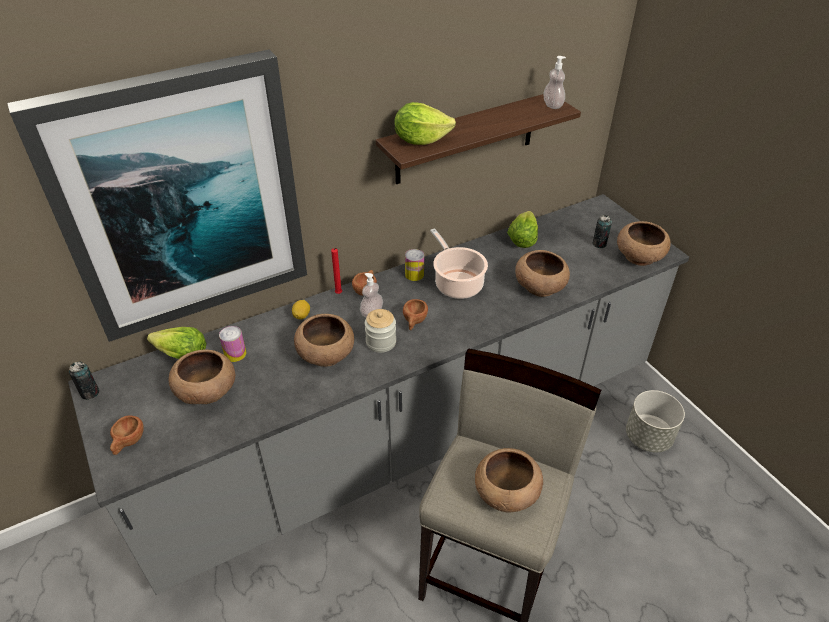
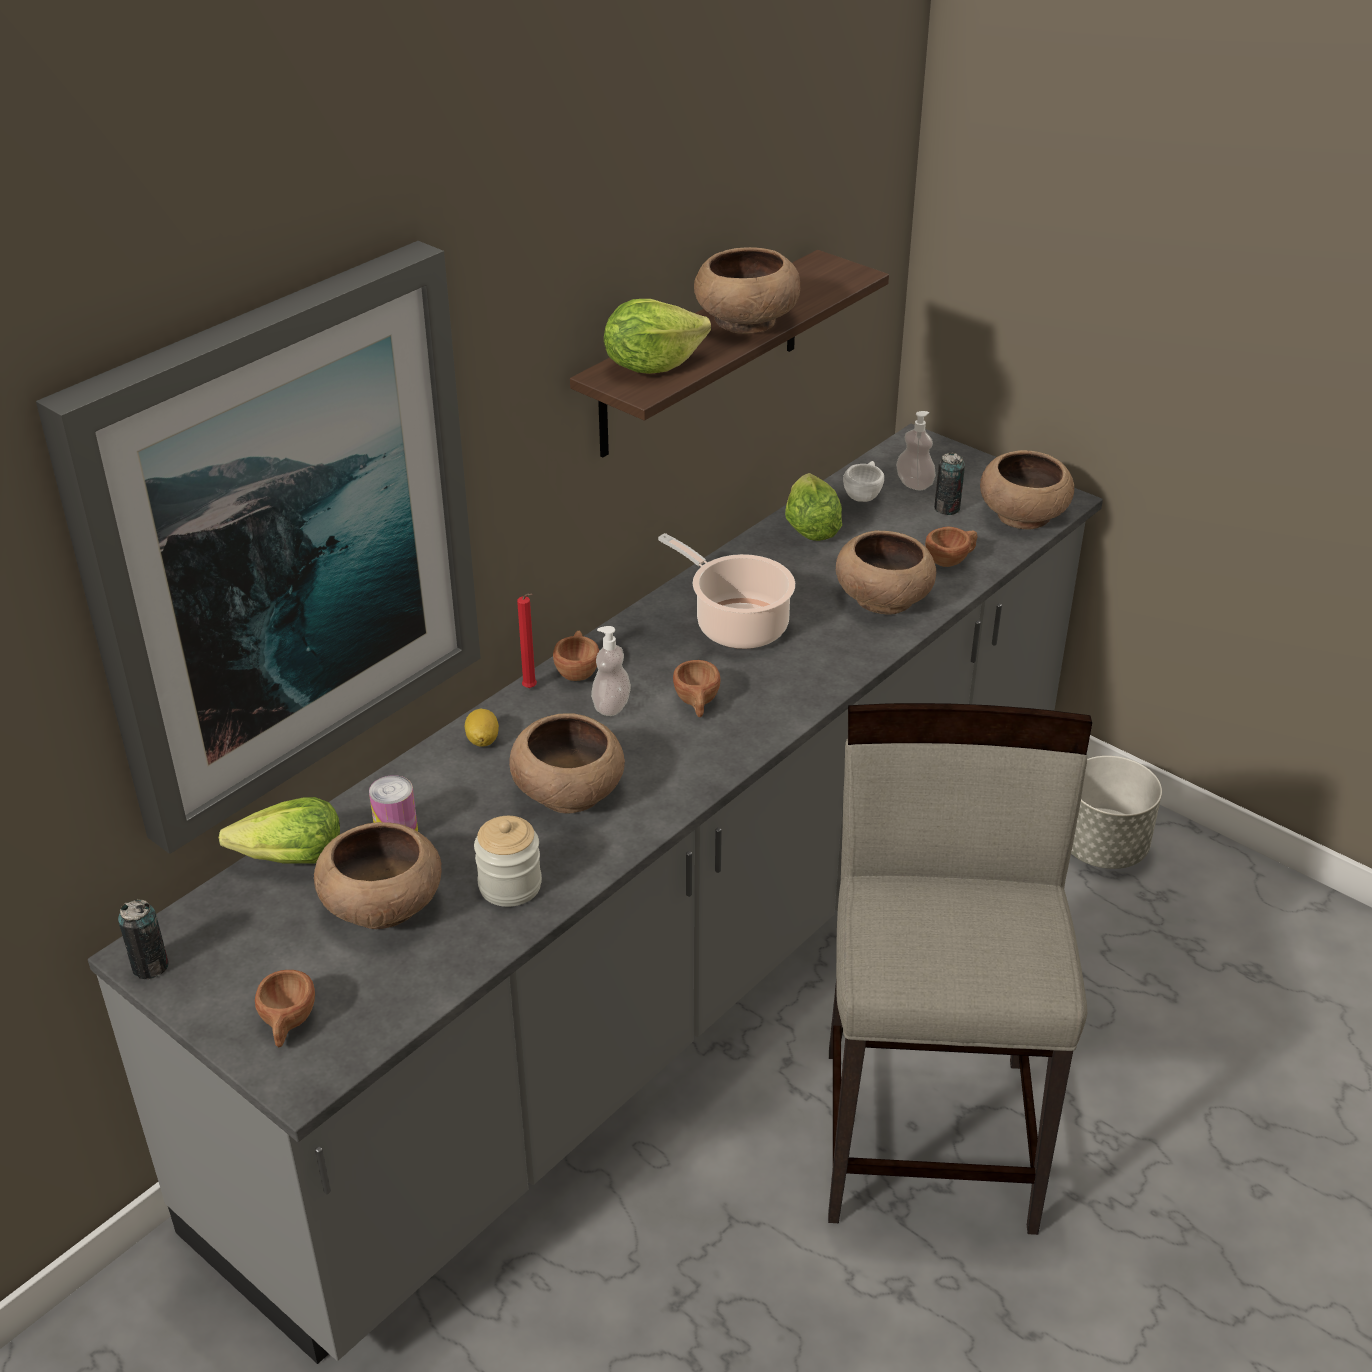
camera: 20 degrees left, 5 degrees down
(381, 342) = (657, 749): jar -> jar (510, 885)
(414, 274) = (651, 626): can -> none
(505, 492) = (975, 937): brown bowl -> brown bowl (745, 321)
(552, 105) = (836, 271): soap dispenser -> soap dispenser (914, 484)
(559, 227) = (864, 494): none -> white cup
(587, 273) = (951, 560): none -> brown cup

